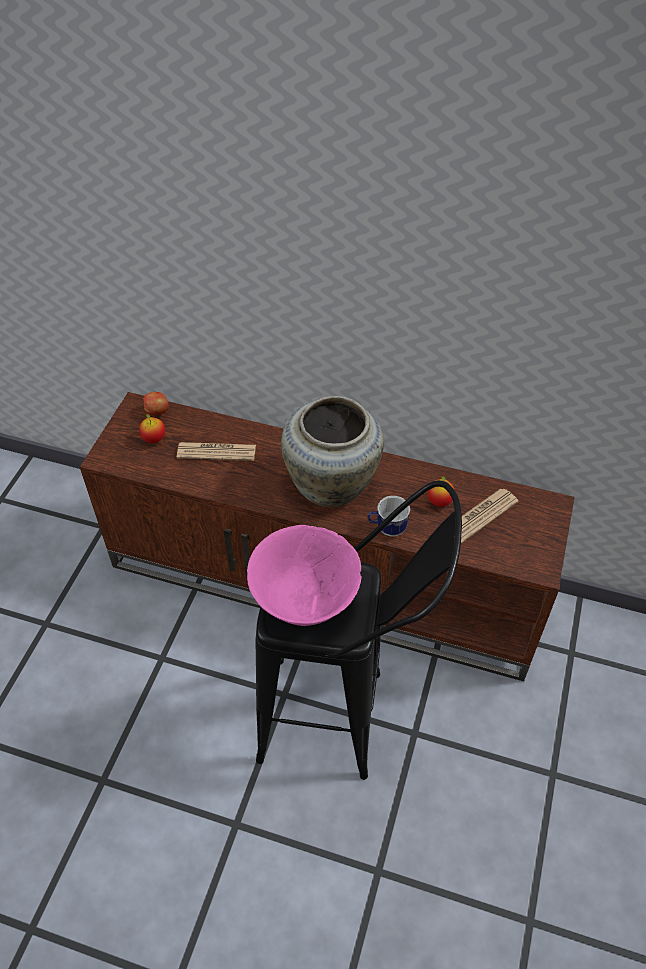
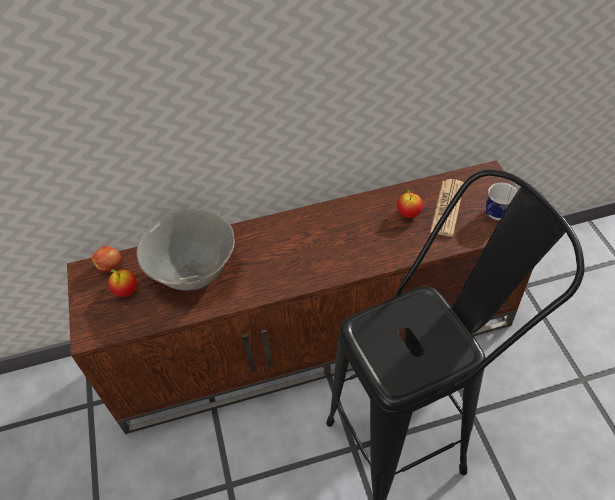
camera: 30 degrees left, 0 degrees up
(216, 452) = (194, 272): newspaper -> grey bowl
(304, 600) = (399, 348): pink bowl -> none
(333, 485) = (316, 246): beige vase -> none
(387, 528) = (388, 256): mug -> mug (494, 216)

